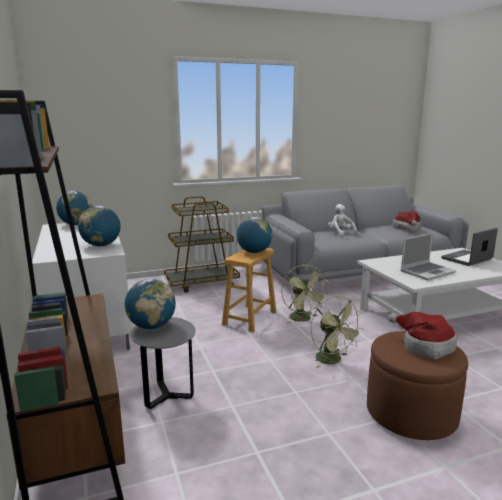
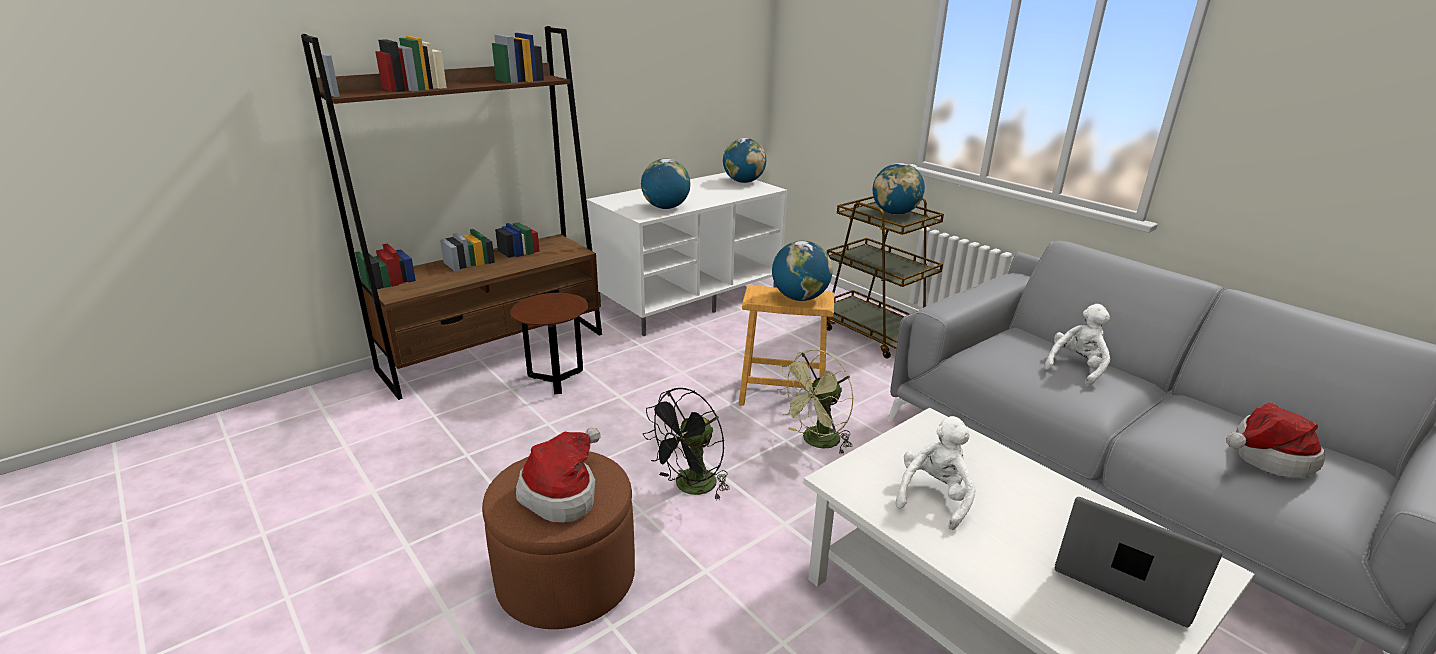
camera: 70 degrees right, 10 degrees up
(152, 326) = (558, 300): globe -> globe (895, 213)
(166, 396) = (556, 380): grey side table -> brown side table
(333, 361) = (690, 488): green fan -> black fan
(427, 272) = (934, 497): laptop -> white plush toy

